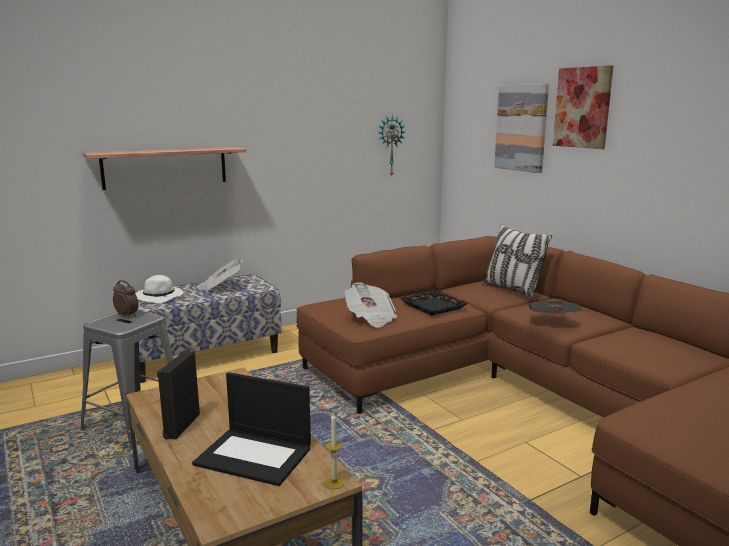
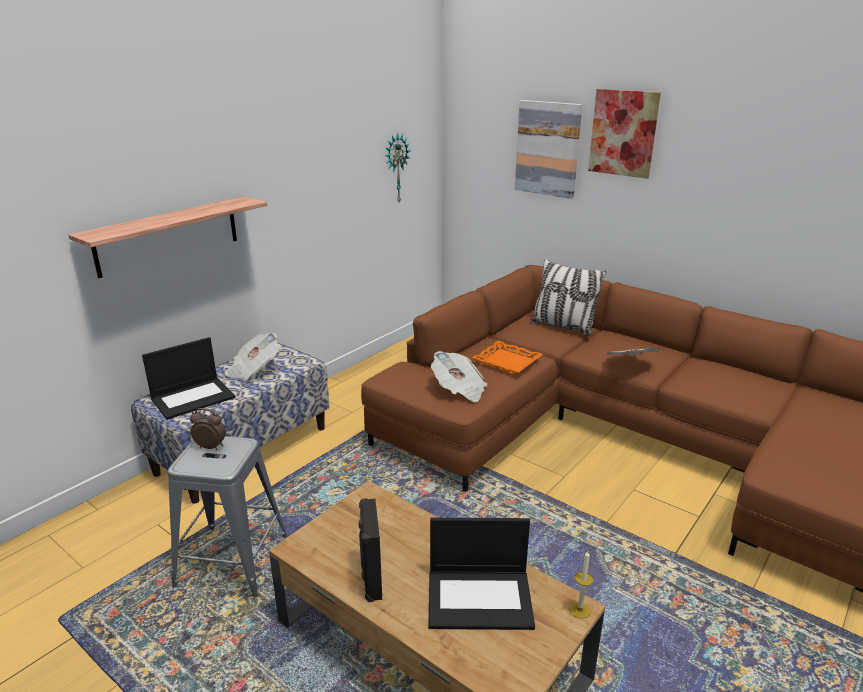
camera: 20 degrees left, 10 degrees up
(160, 297) = (193, 397): white hat -> laptop
(433, 306) = (507, 362): black tray -> orange tray

